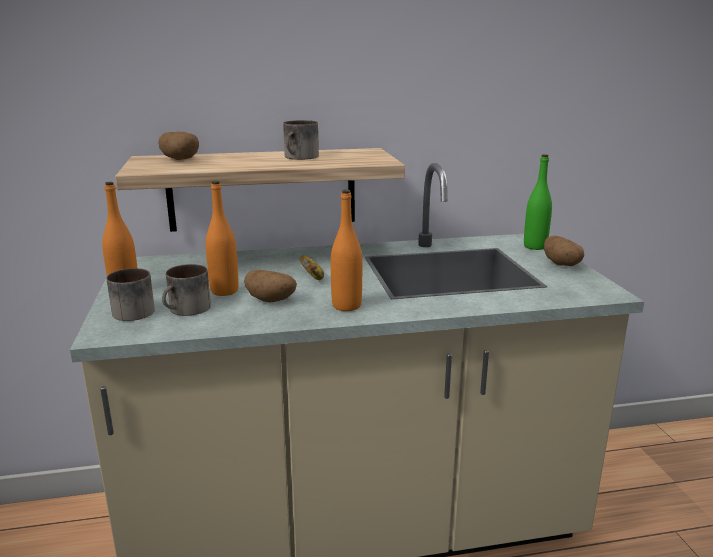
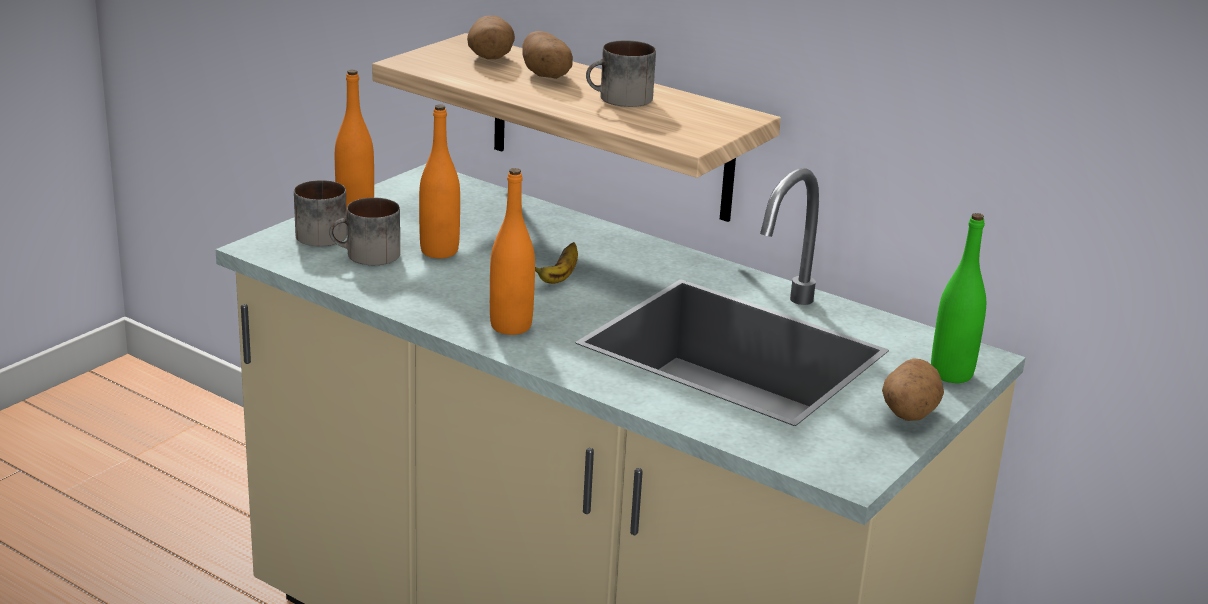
camera: 45 degrees right, 5 degrees up
(271, 300) = (458, 283): potato -> potato (547, 76)

